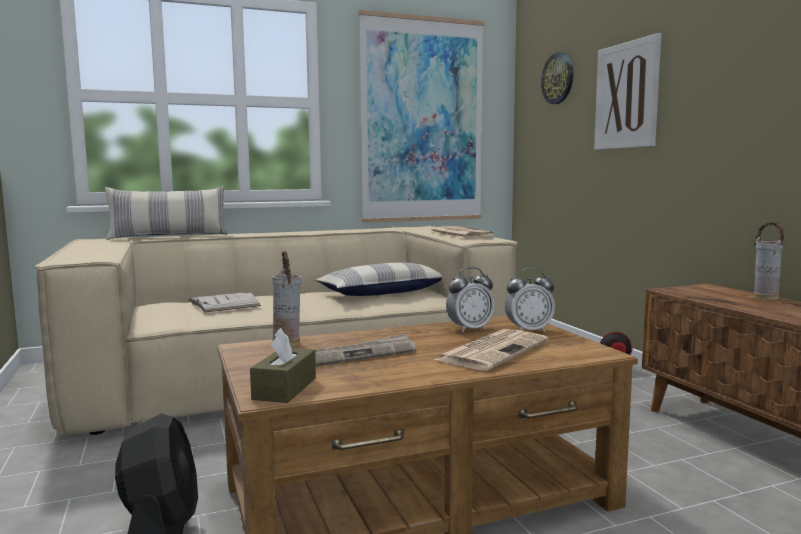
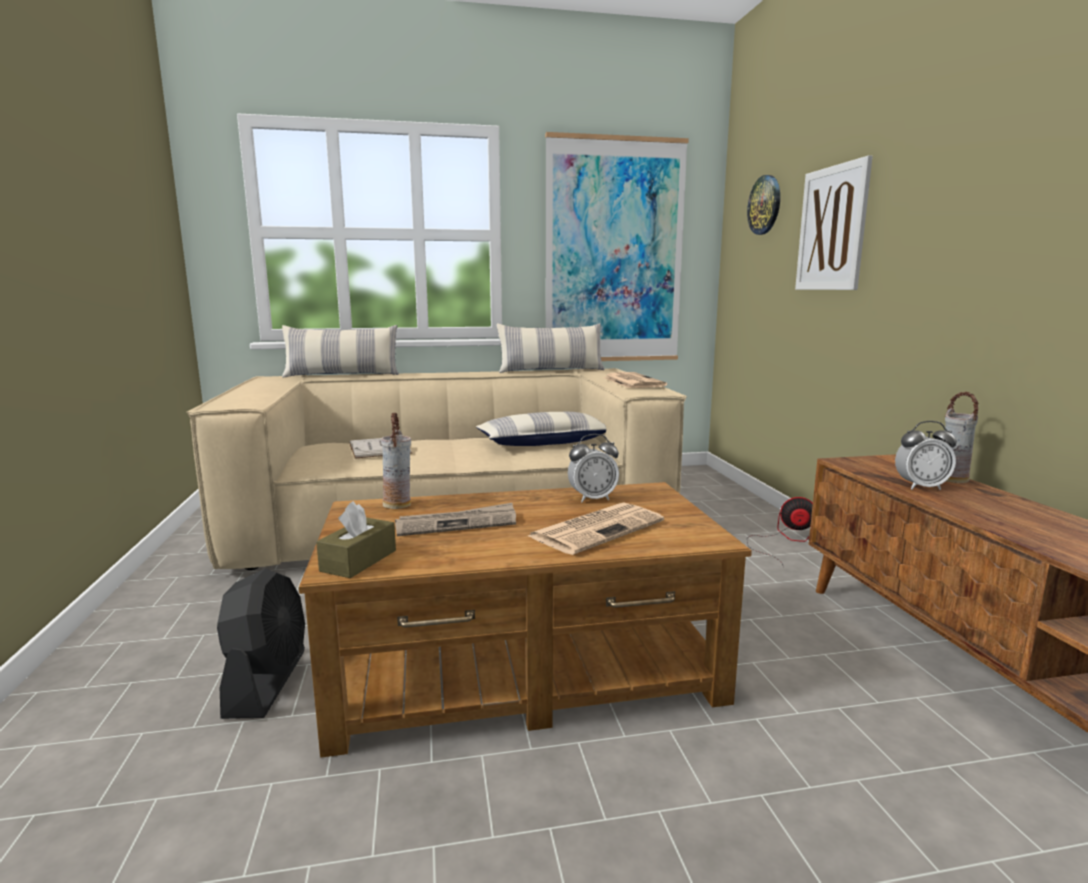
camera: 10 degrees right, 5 degrees up
(372, 229) = (551, 371): none -> pillow
(528, 331) = (654, 505): alarm clock -> alarm clock (921, 487)

